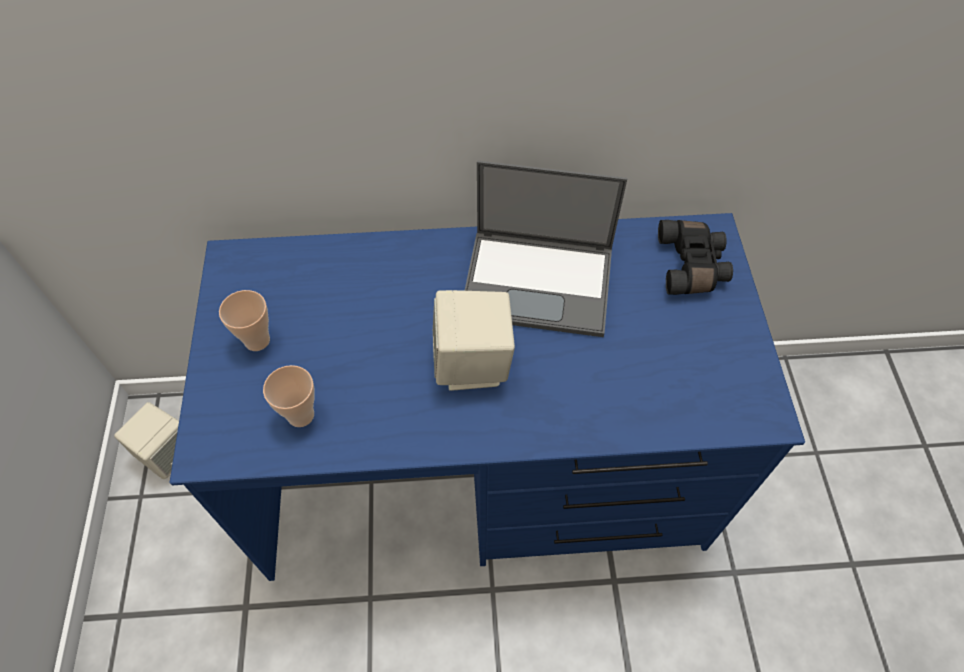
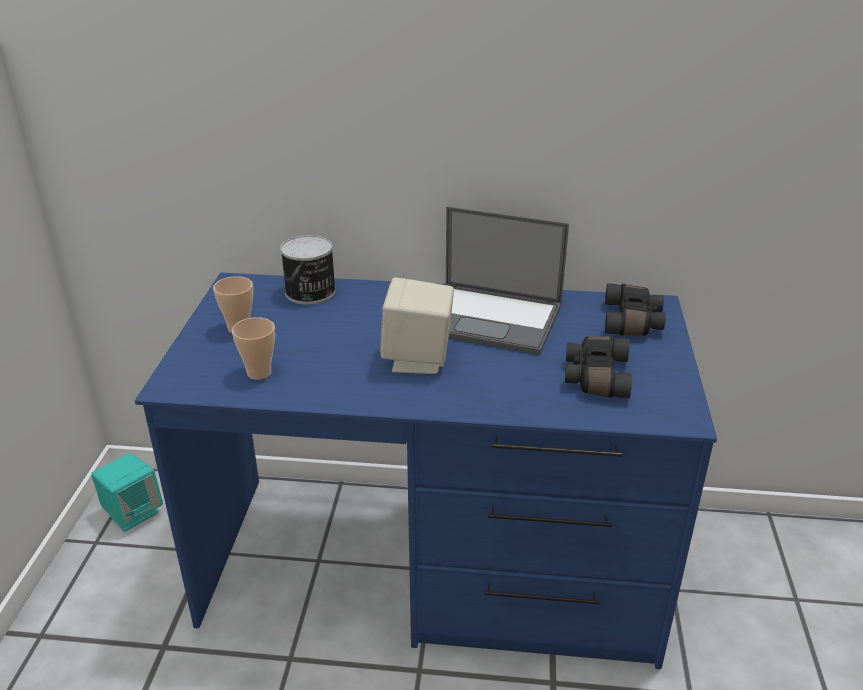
camera: 10 degrees right, 25 degrees down
(168, 453) = (133, 513): beige speaker -> turquoise speaker
(324, 264) = (310, 292): none -> can
(667, 365) = (595, 377): none -> black binoculars

